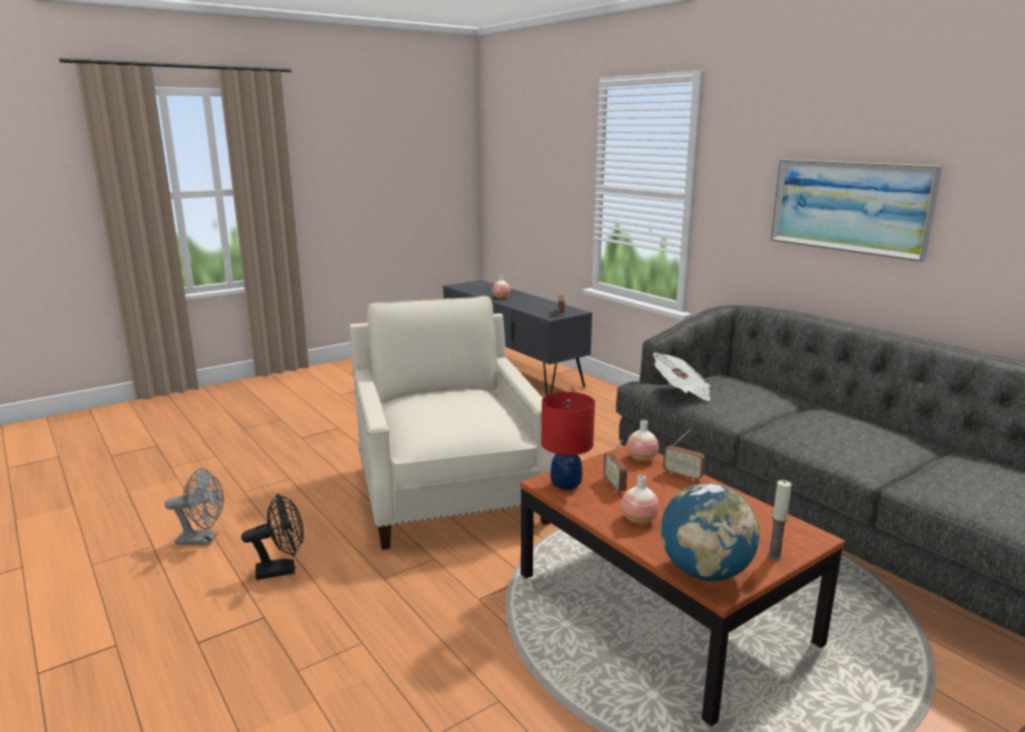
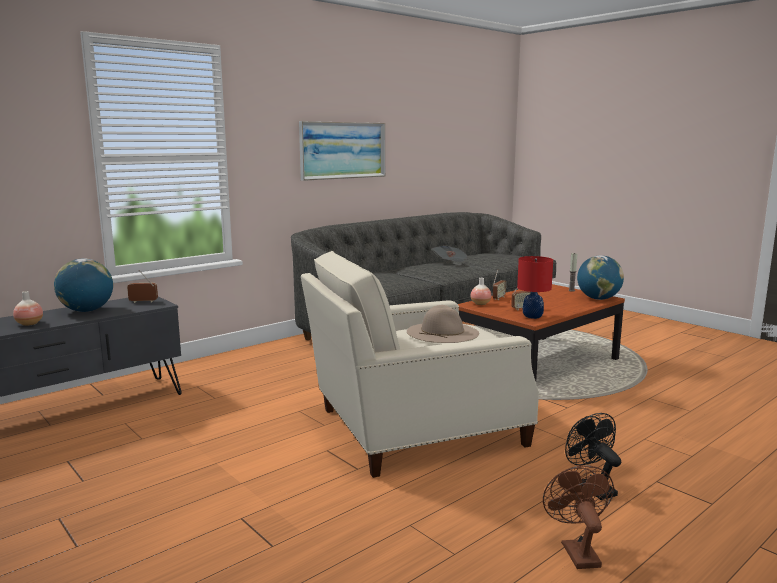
camera: 95 degrees left, 5 degrees down
(203, 540) = (577, 551): grey fan -> brown fan
(453, 408) = (442, 332): none -> beige hat
(534, 303) = (87, 311): none -> globe
(639, 520) = (560, 306): vase -> none
(682, 392) = (385, 284): newspaper -> newspaper (450, 264)

